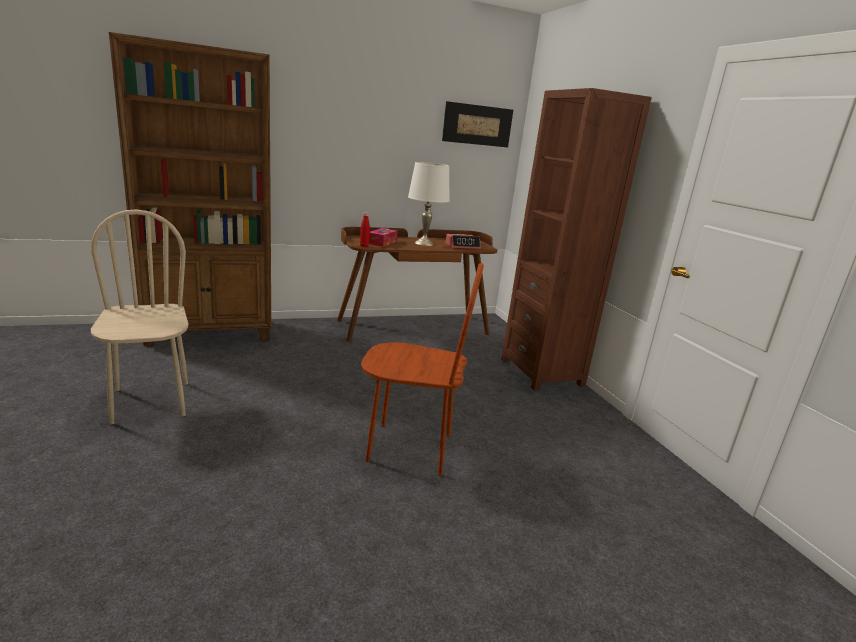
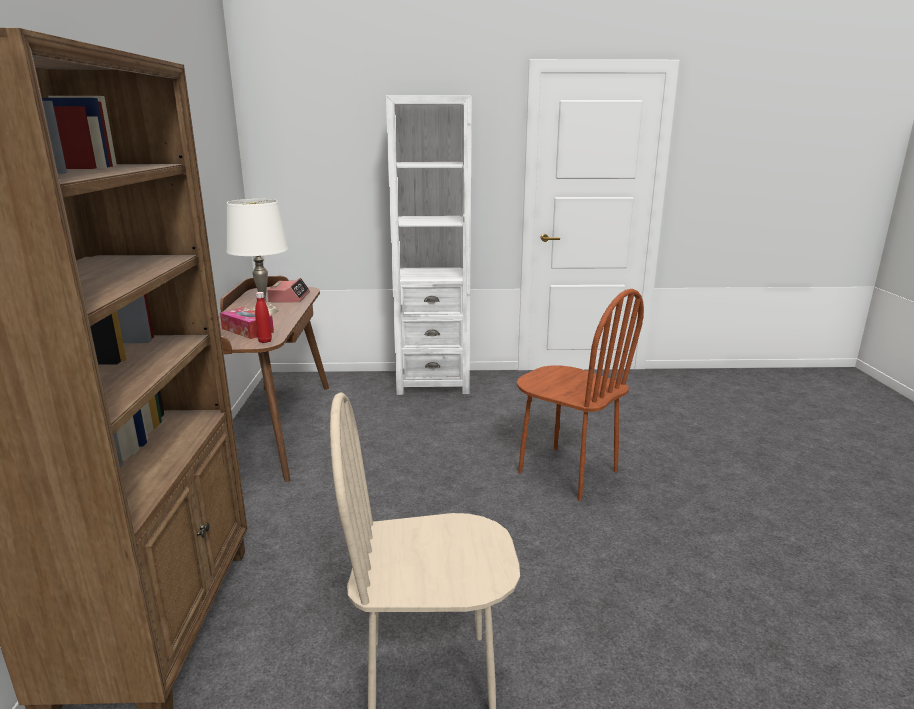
camera: 70 degrees left, 0 degrees up
(410, 448) = (567, 472): brown chair -> brown chair turned 105 degrees clockwise
(477, 125) = (218, 137): picture -> none
(542, 372) = (433, 382): brown bookcase -> white bookcase

